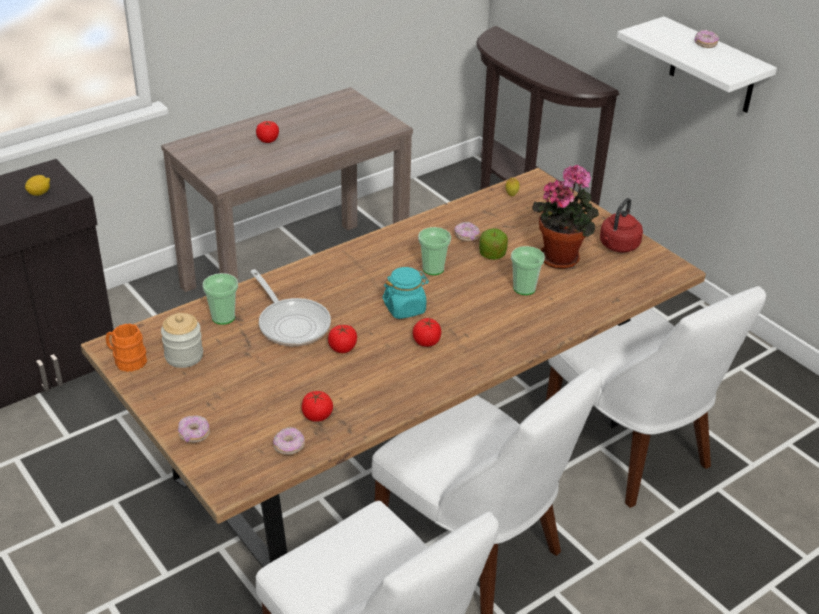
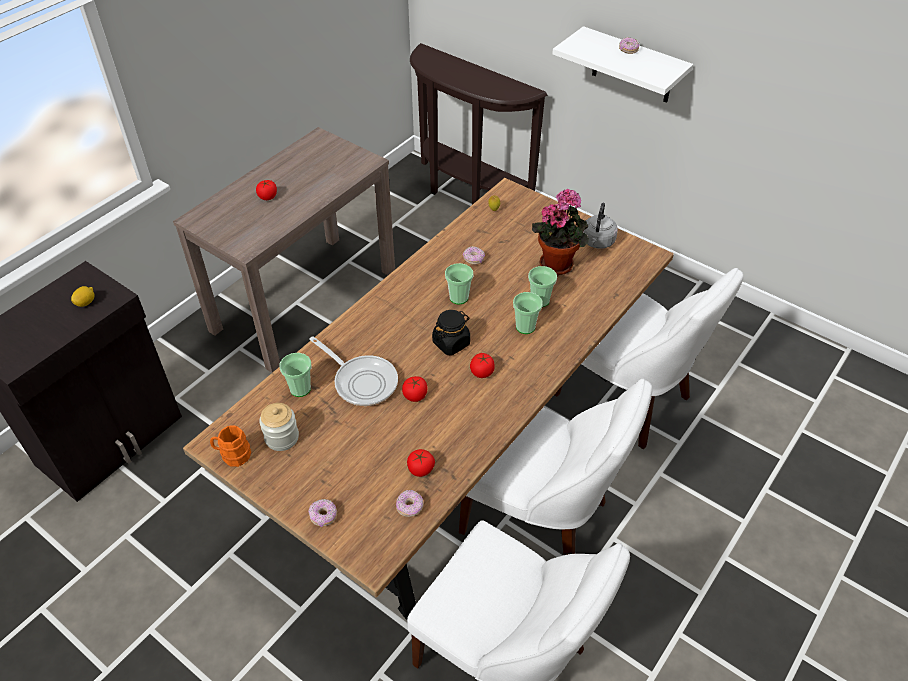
camera: 15 degrees left, 10 degrees up
(405, 308) = (451, 343): turquoise jar -> black jar
(492, 255) = (501, 273): apple -> none
(495, 310) = (525, 327): none -> cup
(618, 246) = (597, 242): red kettle -> grey kettle

